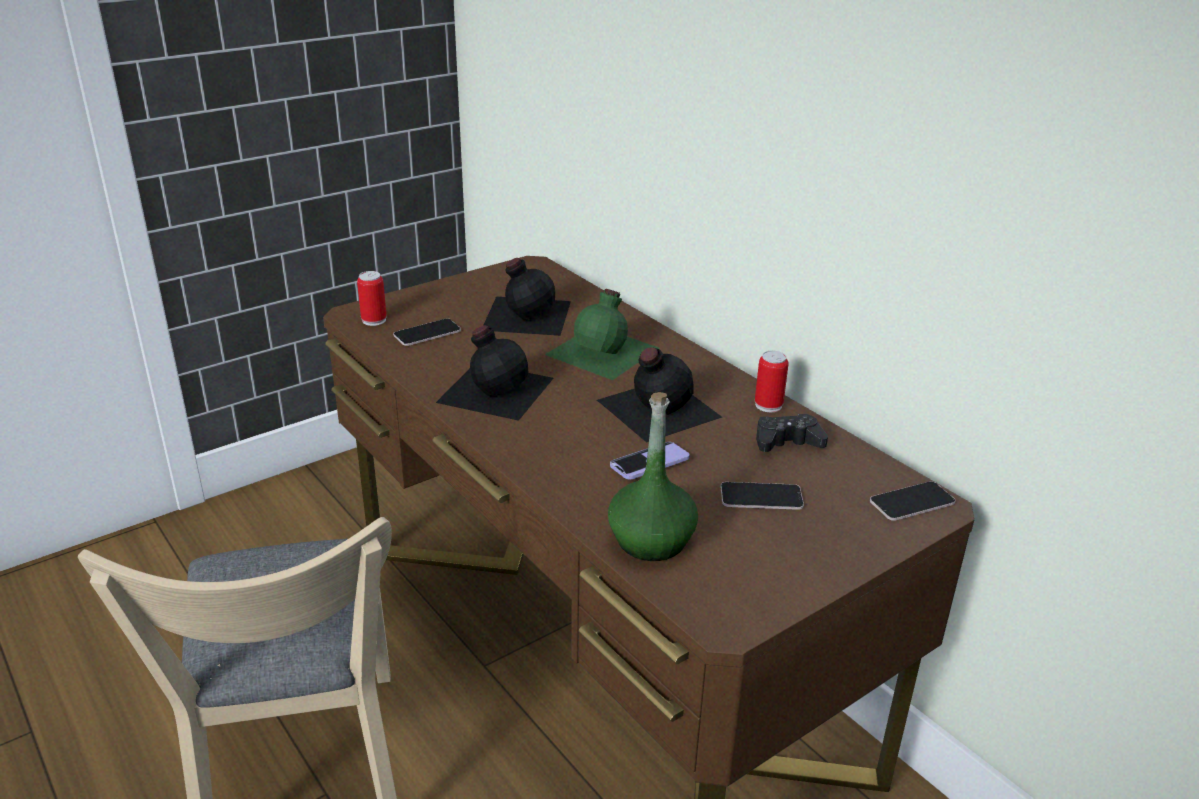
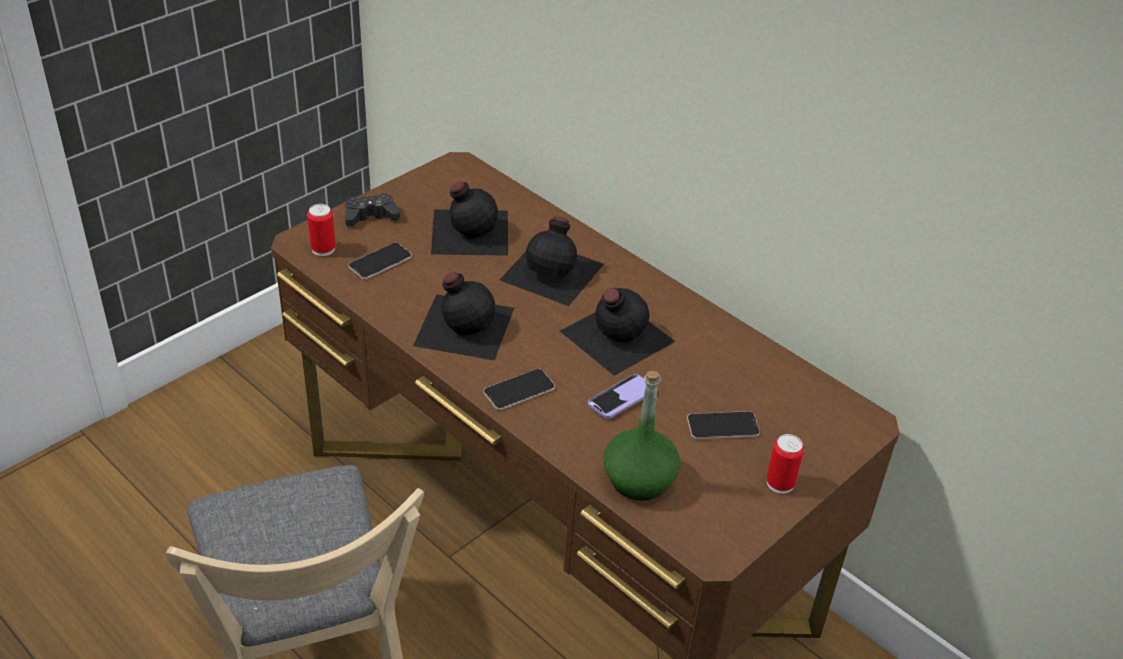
camera: 10 degrees left, 10 degrees up
(604, 351) = (554, 271): green bottle -> black bottle
(768, 405) = (713, 324): can -> can (780, 483)
(787, 441) = (736, 364): black game controller -> black game controller (370, 216)
(912, 502) = (848, 420): phone -> phone (519, 390)

